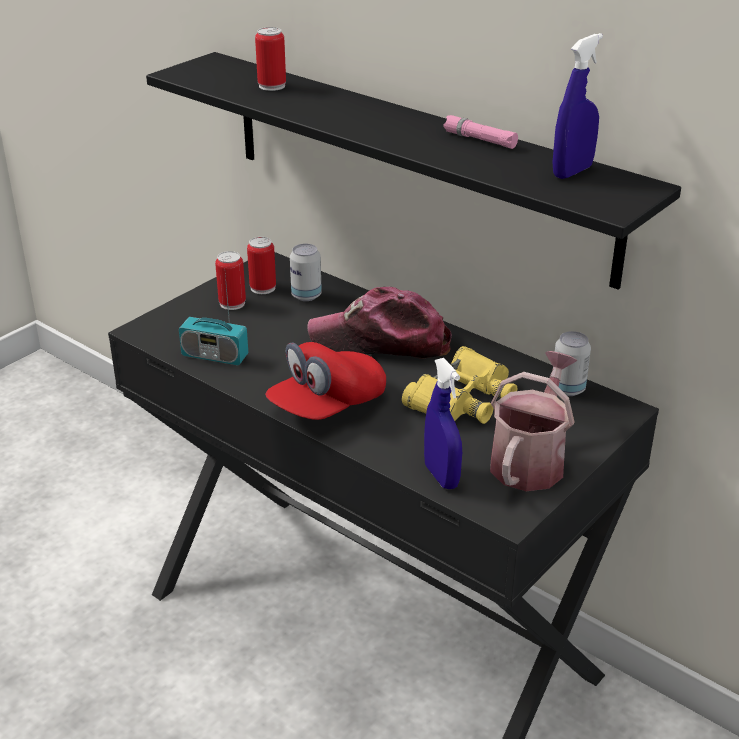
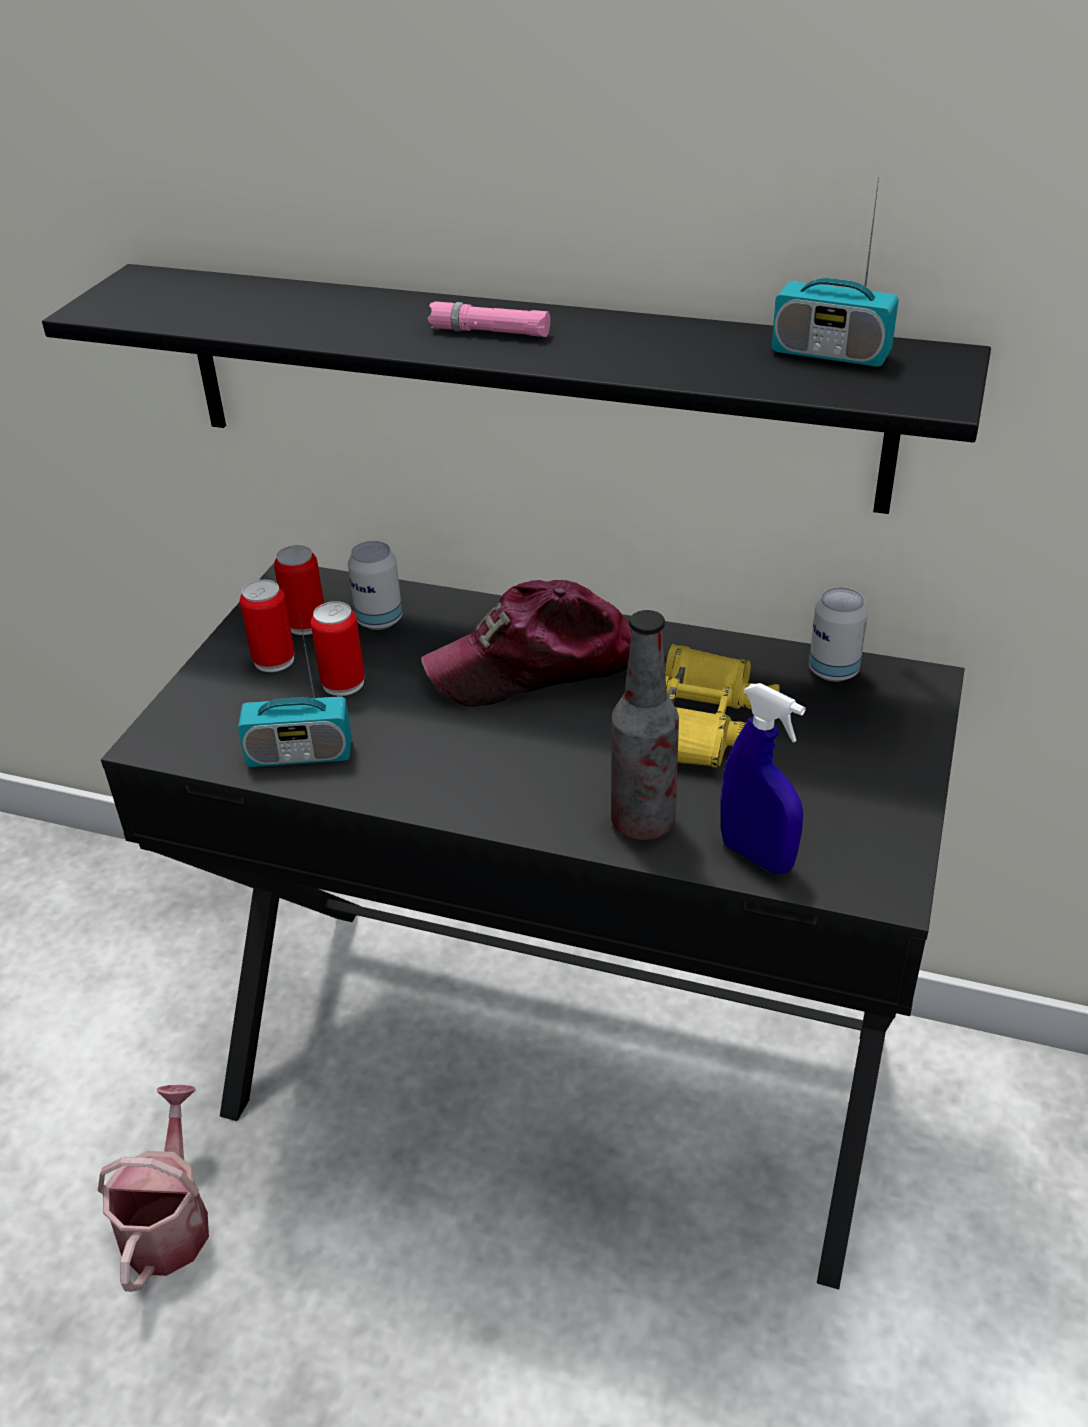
camera: 20 degrees left, 5 degrees up
(272, 86) = (268, 303): can -> can (343, 683)
(327, 406) = (522, 789): red cap -> none
(385, 441) = (643, 822): none -> bottle
(479, 139) = (657, 330): pink flashlight -> pink flashlight (489, 331)
(530, 459) = (857, 792): watering can -> watering can (169, 1220)
(572, 172) = (830, 354): blue spray bottle -> radio

